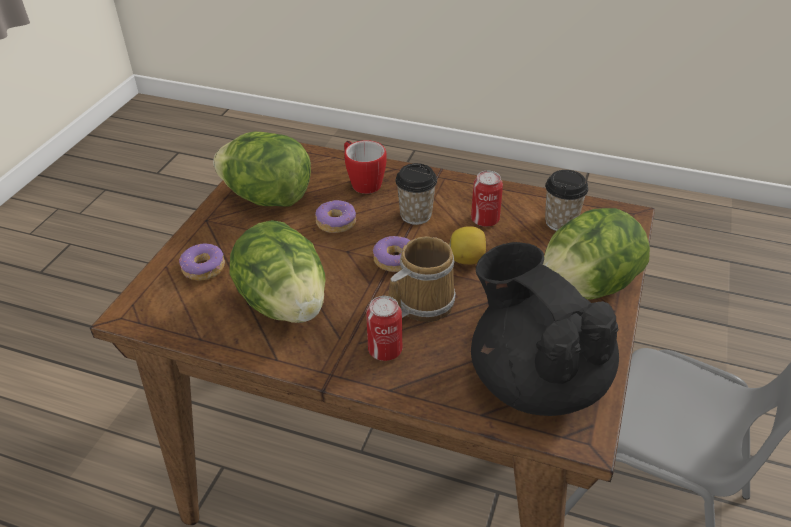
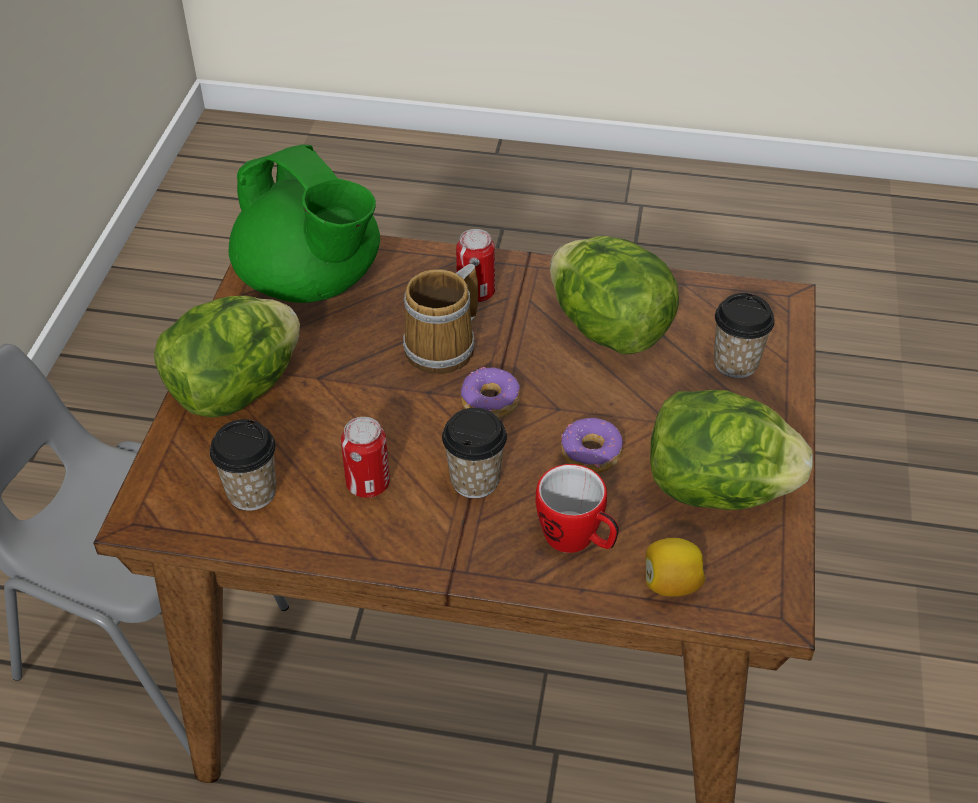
camera: 170 degrees right, 5 degrees up
(204, 268) = (735, 363): donut -> cup
(467, 259) = (391, 413): lemon -> lemon (671, 583)
(536, 379) = (312, 282): black teapot -> green teapot

